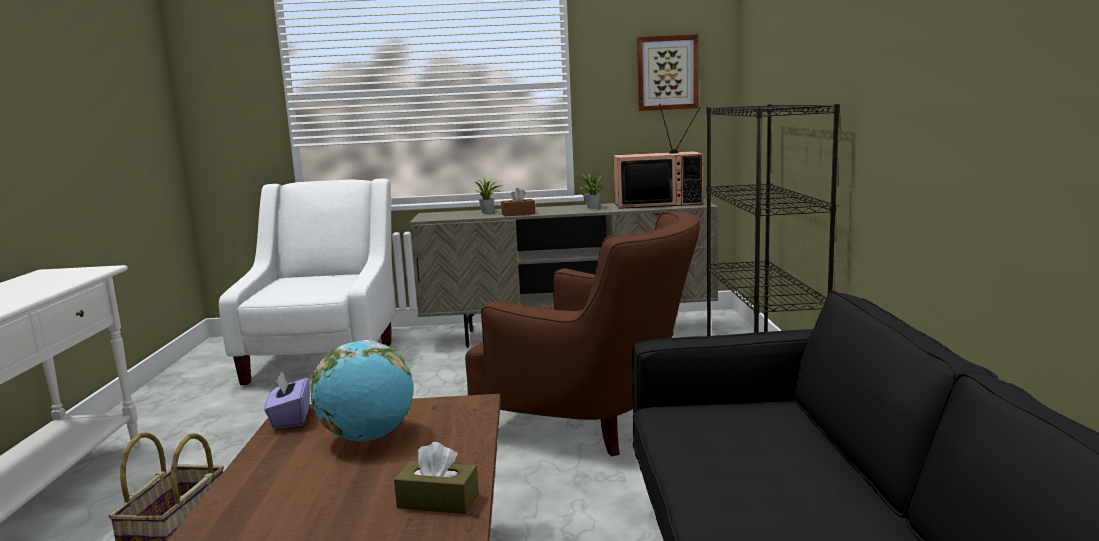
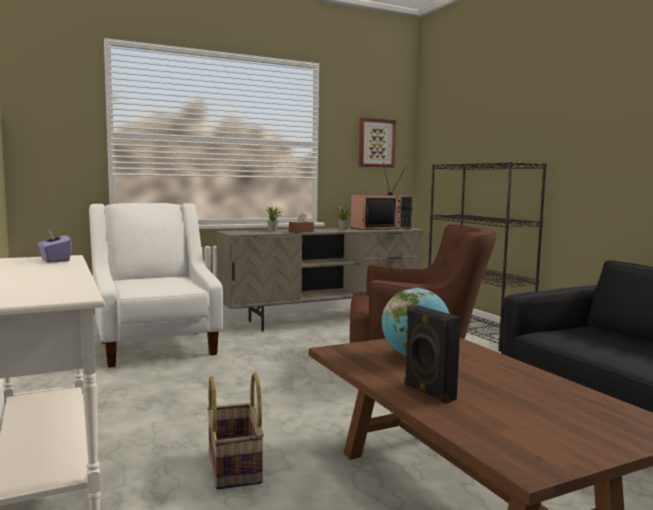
camera: 25 degrees left, 5 degrees down
(258, 505) = (428, 392): none -> black speaker
(290, 418) = (337, 353): purple tissue box -> purple tissue box (54, 260)
(438, 501) = (529, 378): brown tissue box -> none

